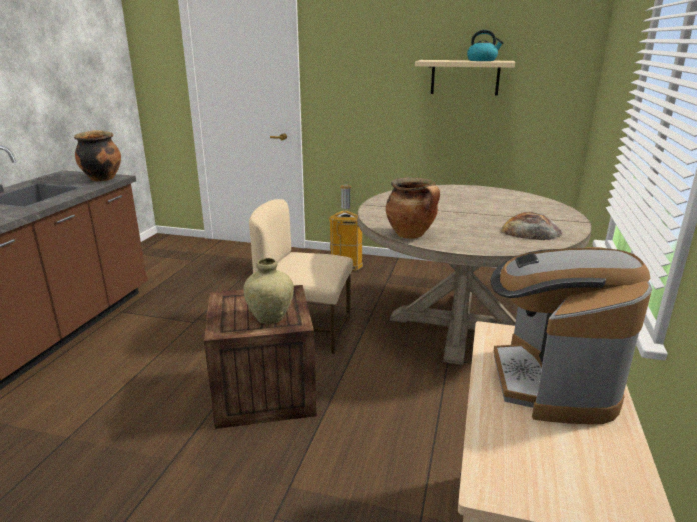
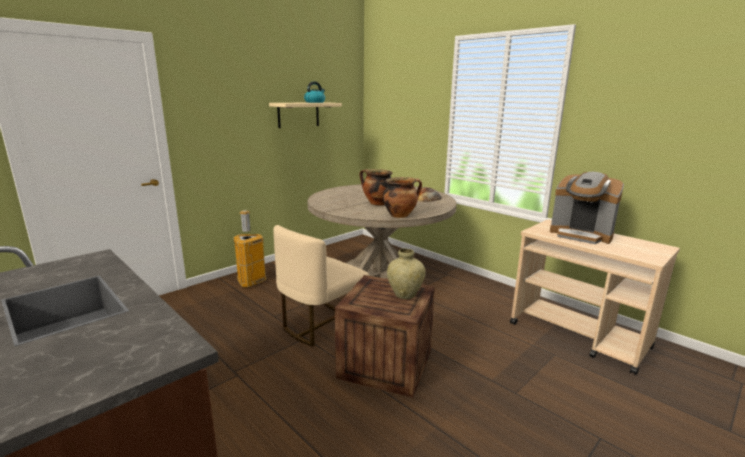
camera: 60 degrees left, 5 degrees down
(102, 178) = (82, 263): cooking pot -> cooking pot (377, 203)

